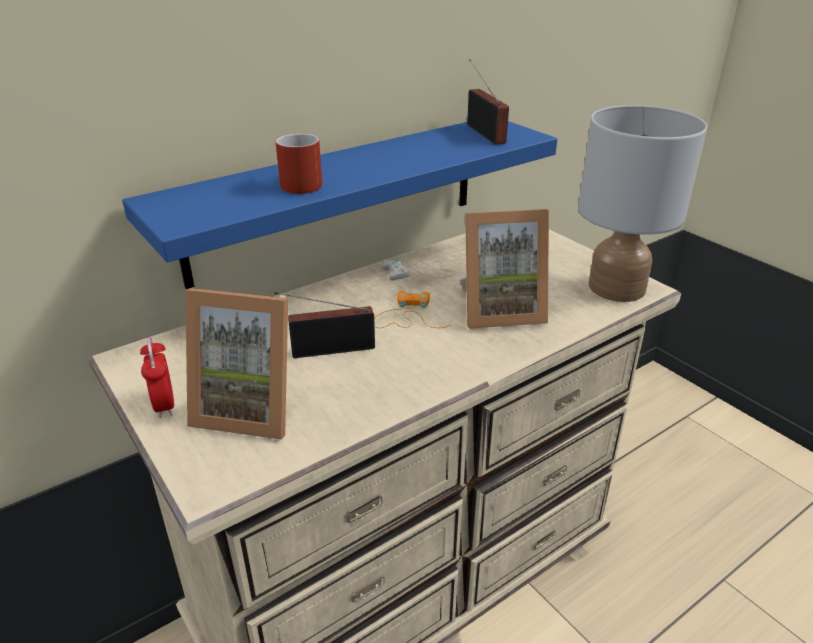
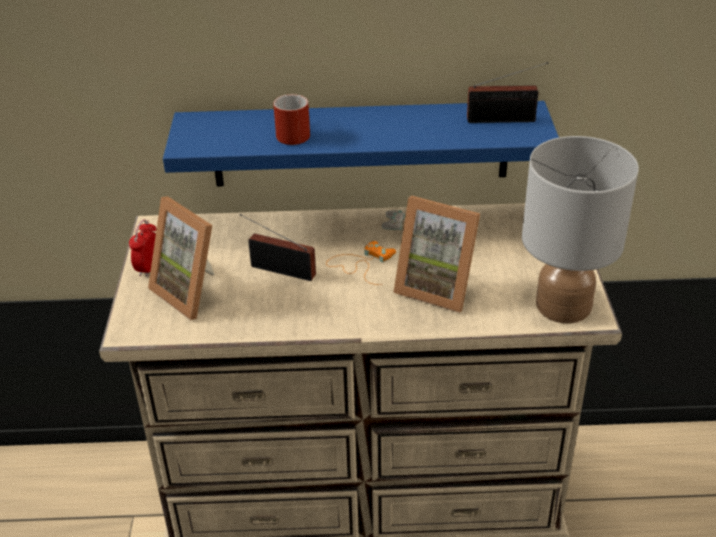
camera: 35 degrees right, 5 degrees up
(484, 132) = (505, 120): radio -> radio turned 75 degrees clockwise

